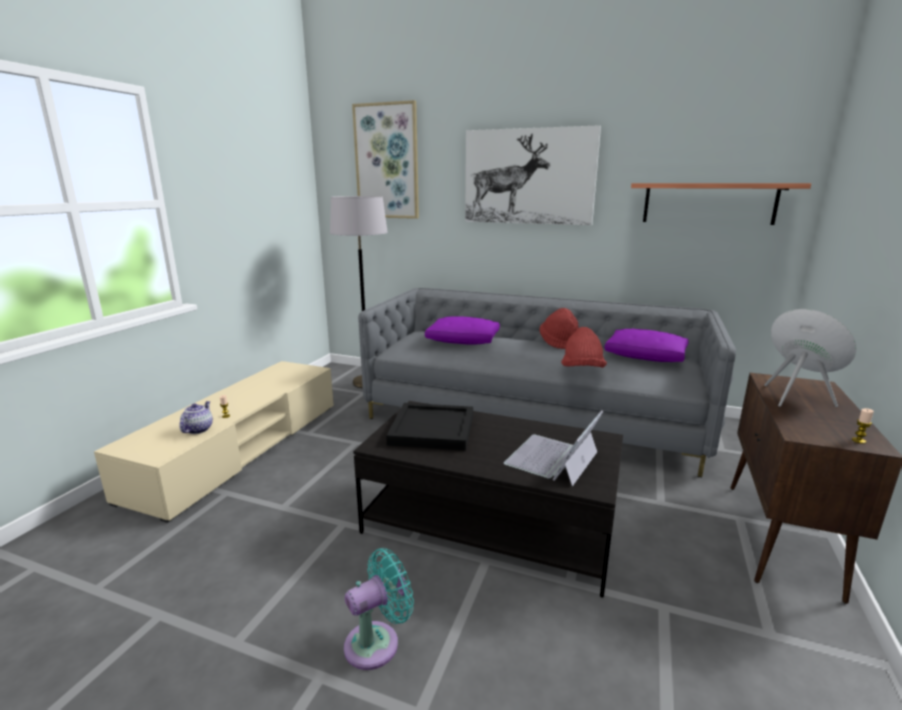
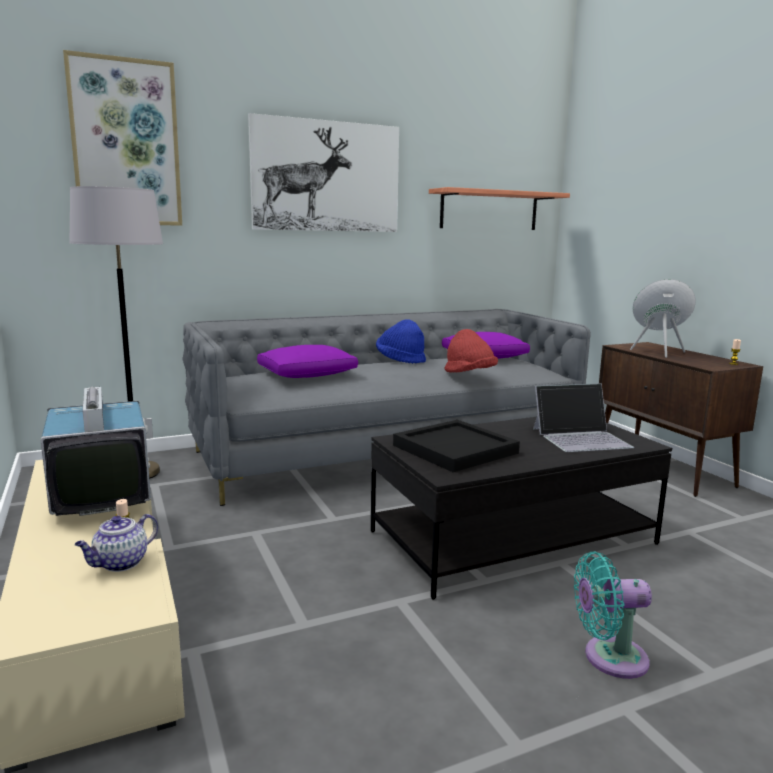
camera: 45 degrees left, 5 degrees down
(198, 429) = (120, 563): teapot -> teapot turned 105 degrees counterclockwise
(267, 388) = (102, 491): none -> television
(377, 642) = (609, 658): turquoise fan -> turquoise fan turned 105 degrees counterclockwise
(552, 459) = (581, 438): laptop -> laptop turned 90 degrees counterclockwise
(559, 343) = (400, 360): red hat -> blue hat

